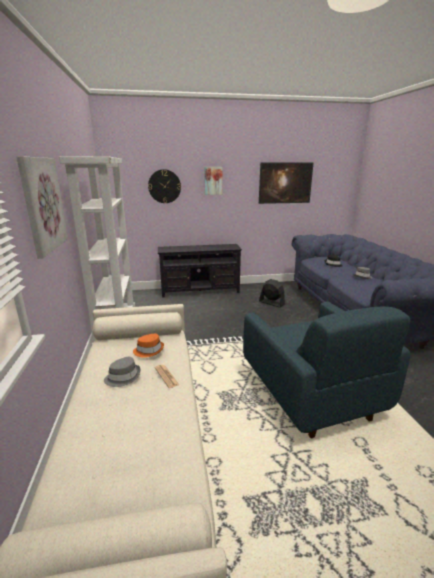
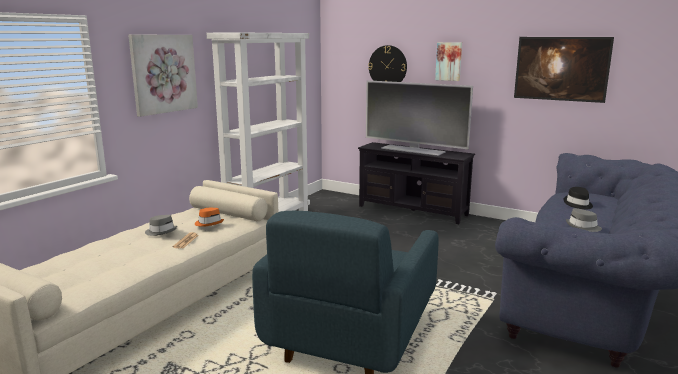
camera: 40 degrees right, 5 degrees down
(198, 248) = (413, 150): none -> television
(271, 303) = (481, 246): black fan -> none

